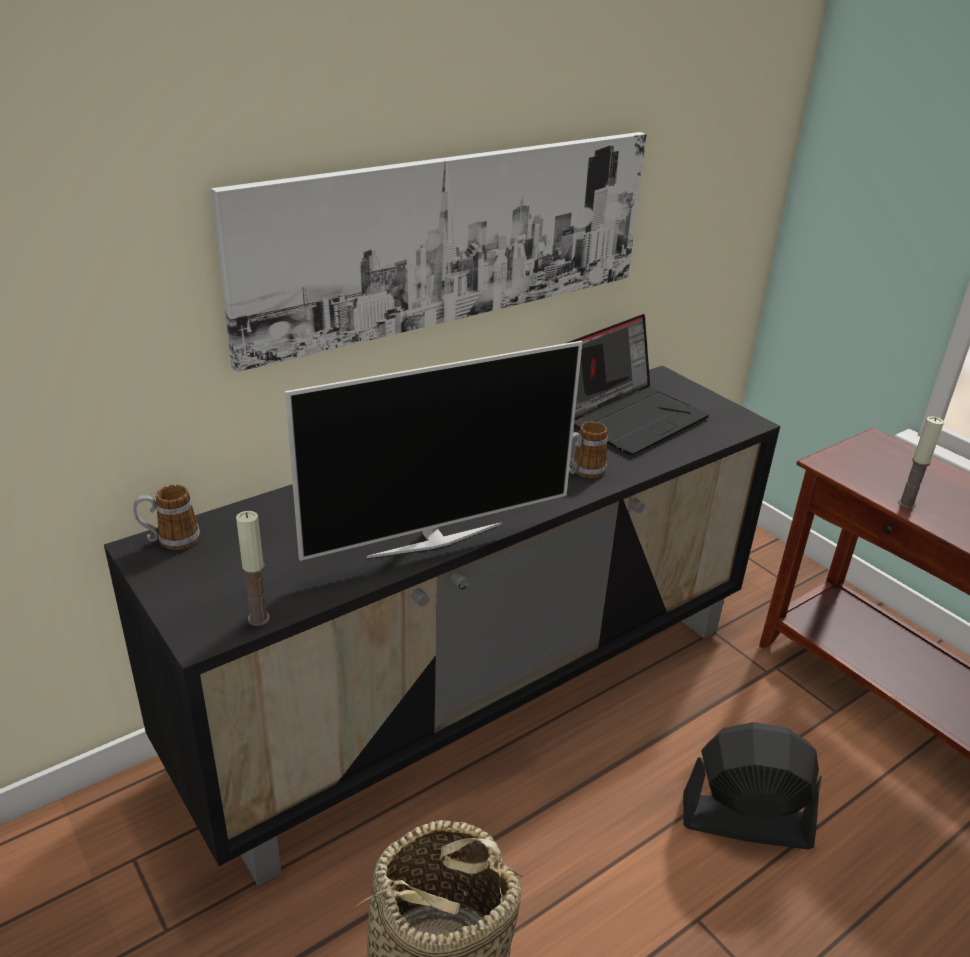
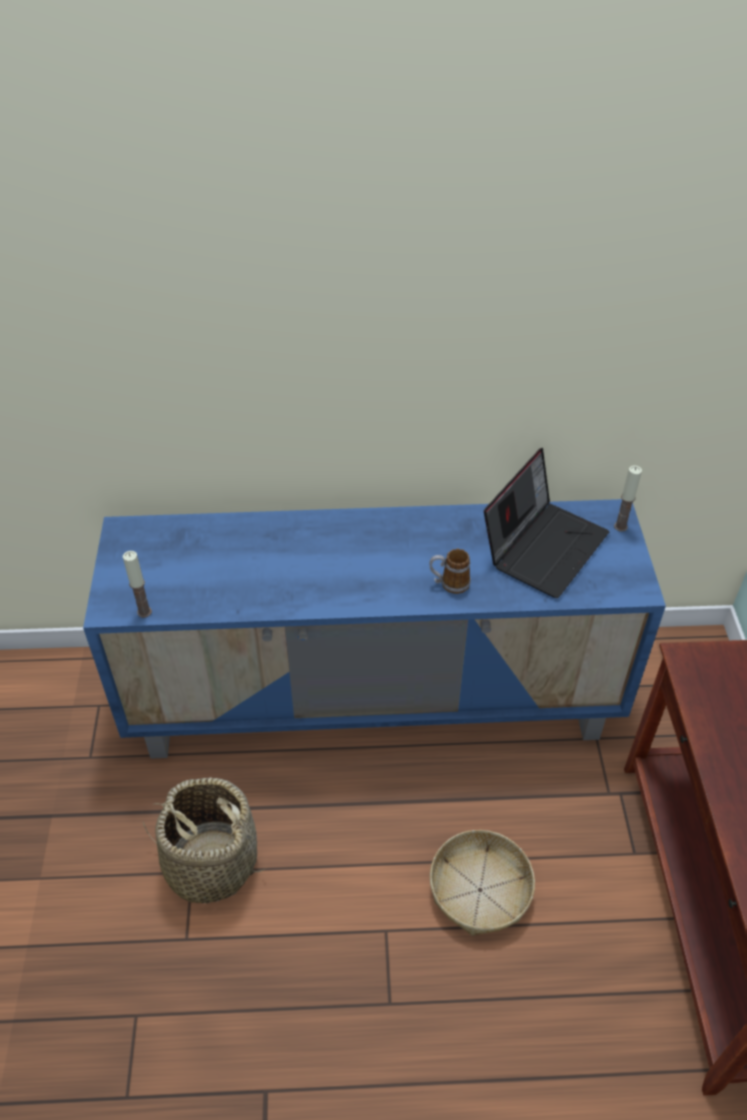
camera: 35 degrees right, 15 degrees up
(170, 540) = (140, 529): mug -> none
(435, 539) = (293, 598): television -> none
(453, 239) = (393, 371): picture -> none
(476, 686) = (375, 694): black tv stand -> blue tv stand
(632, 417) = (543, 545): laptop -> laptop turned 45 degrees counterclockwise
(745, 821) = (479, 890): black fan -> basket
(906, 504) = (708, 726): candle -> candle (620, 526)

